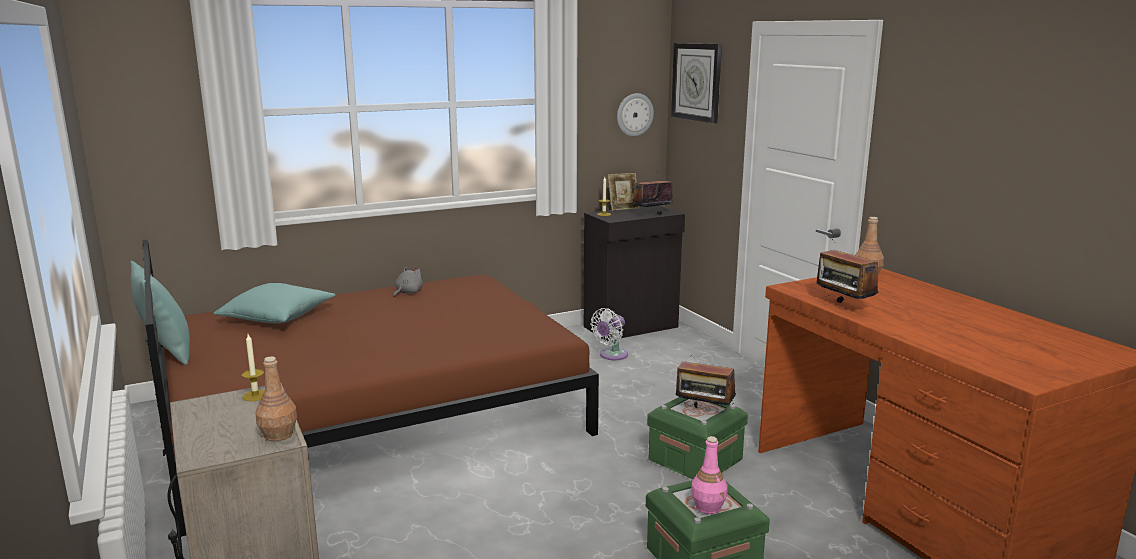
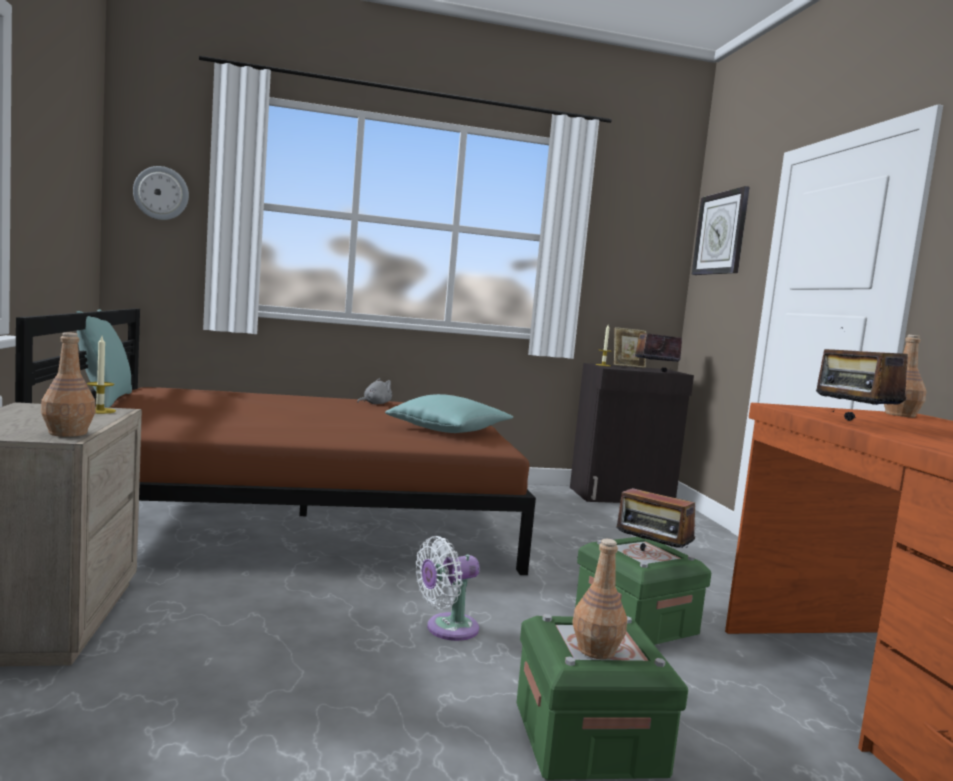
camera: 15 degrees right, 10 degrees down
(278, 317) = (233, 397): turquoise pillow -> turquoise pillow (449, 430)
(611, 356) = (586, 513): white fan -> white fan (447, 629)
(634, 114) = (651, 269): wall clock -> wall clock (161, 193)
(708, 507) = (596, 650): pink bottle -> brown bottle

